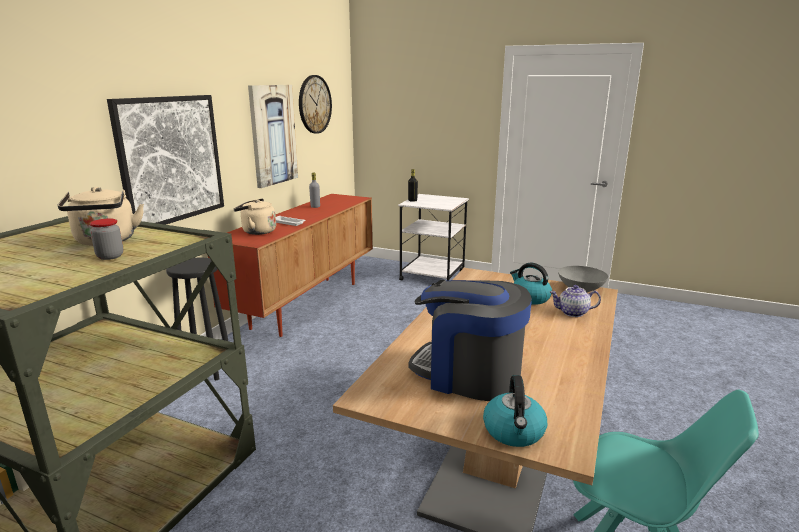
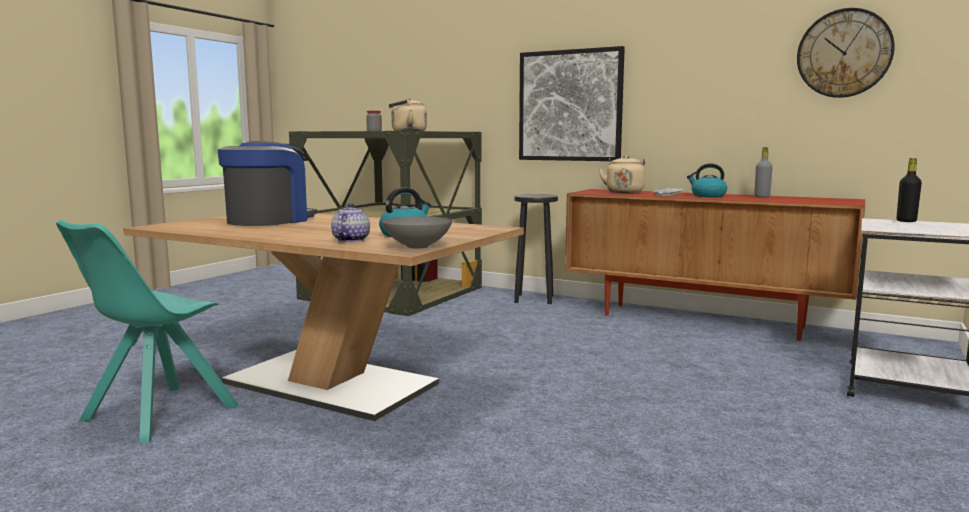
camera: 95 degrees right, 10 degrees down
(273, 135) = (728, 93): picture -> none
(514, 432) = (188, 222): kettle -> kettle (707, 196)

